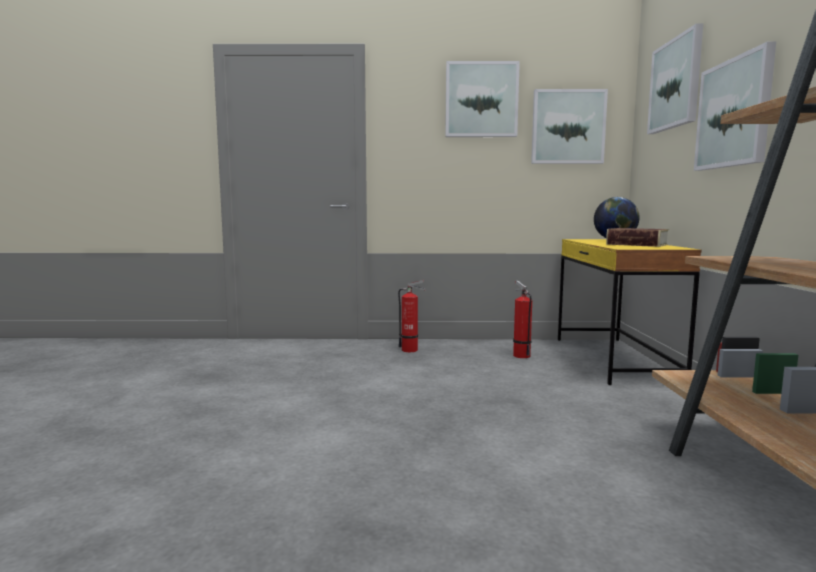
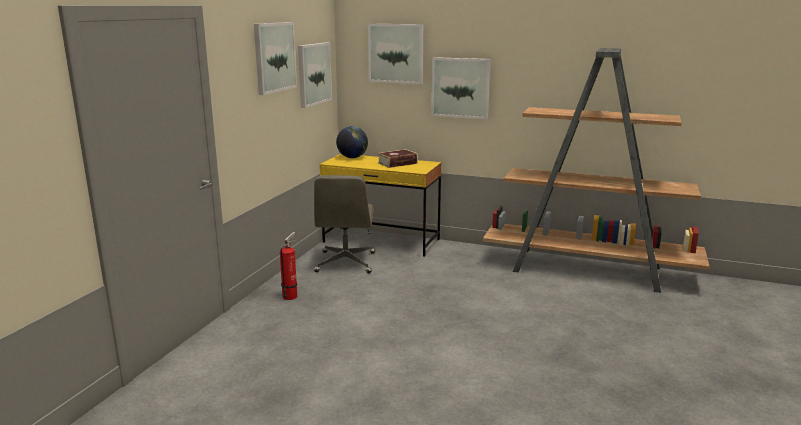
camera: 70 degrees left, 10 degrees up
(520, 355) = (346, 263): fire extinguisher -> grey office chair

